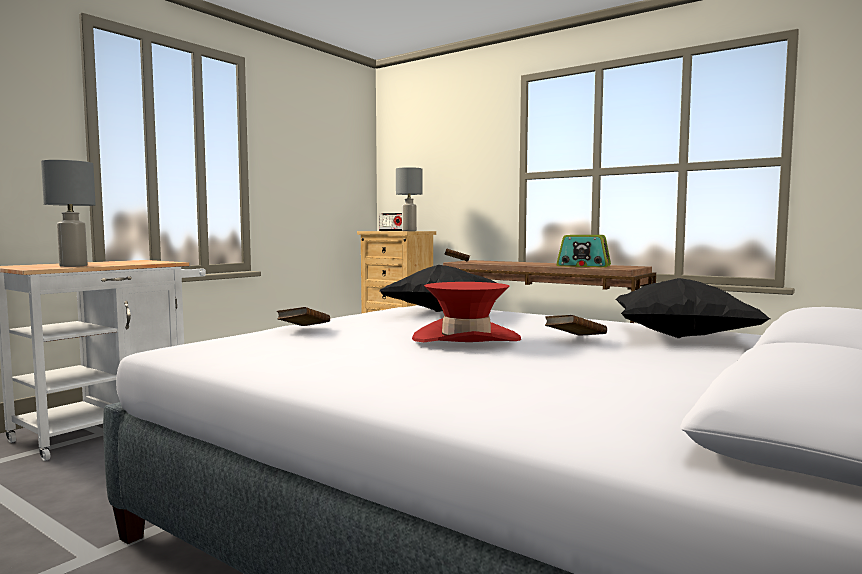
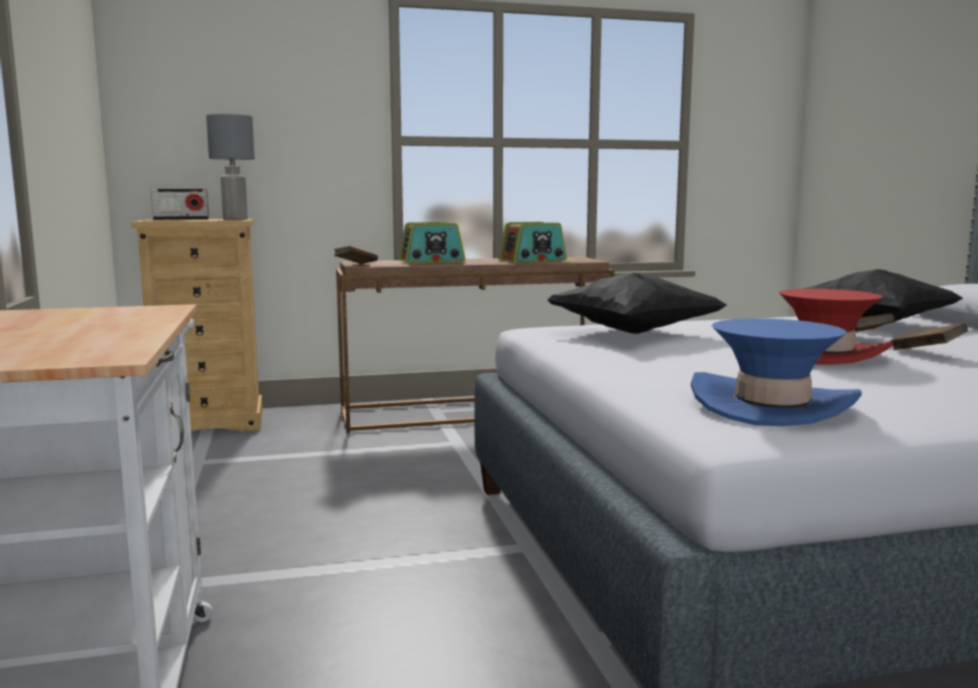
camera: 50 degrees left, 5 degrees up
(73, 266) = (105, 340): grey table lamp -> none
(256, 346) = (772, 405): none -> blue hat
(304, 329) = (672, 379): brown book -> brown book (926, 352)
(516, 262) = (432, 261): none -> radio

